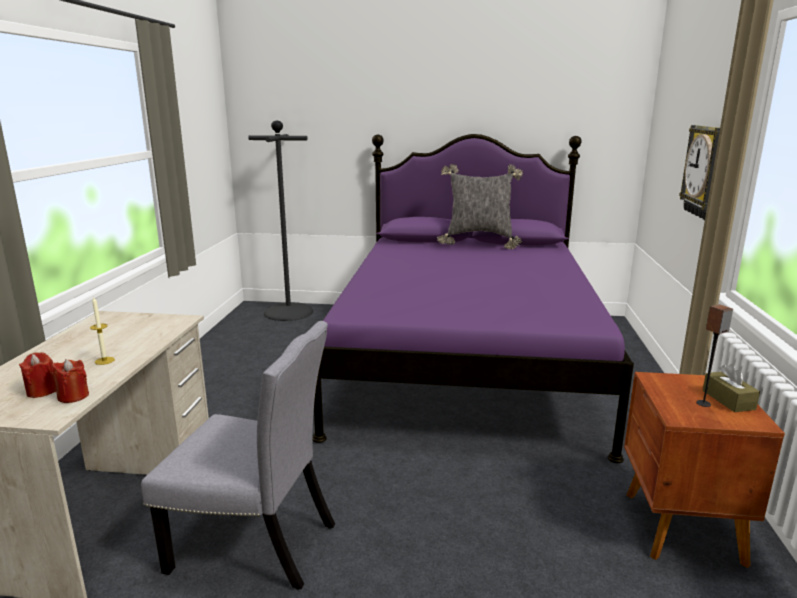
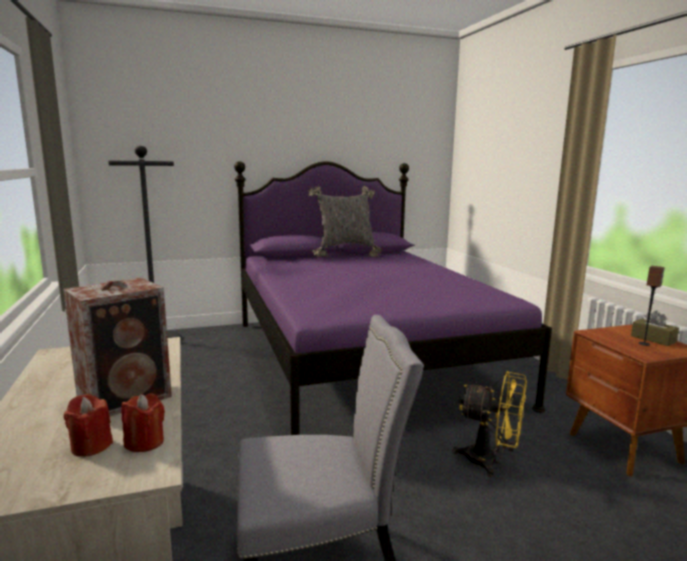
camera: 25 degrees left, 5 degrees down
(104, 361) = (128, 398): candle -> speaker
(499, 498) = (490, 461): none -> yellow fan
(706, 171) = (536, 183): wall clock -> none

